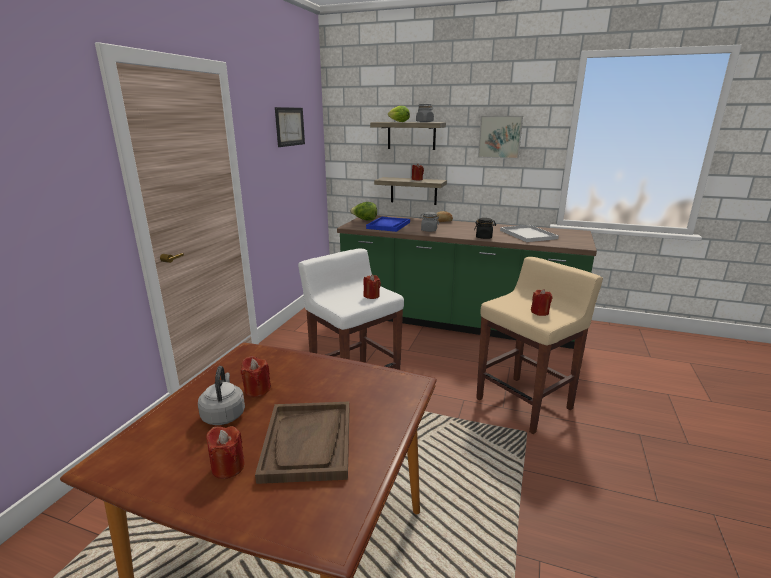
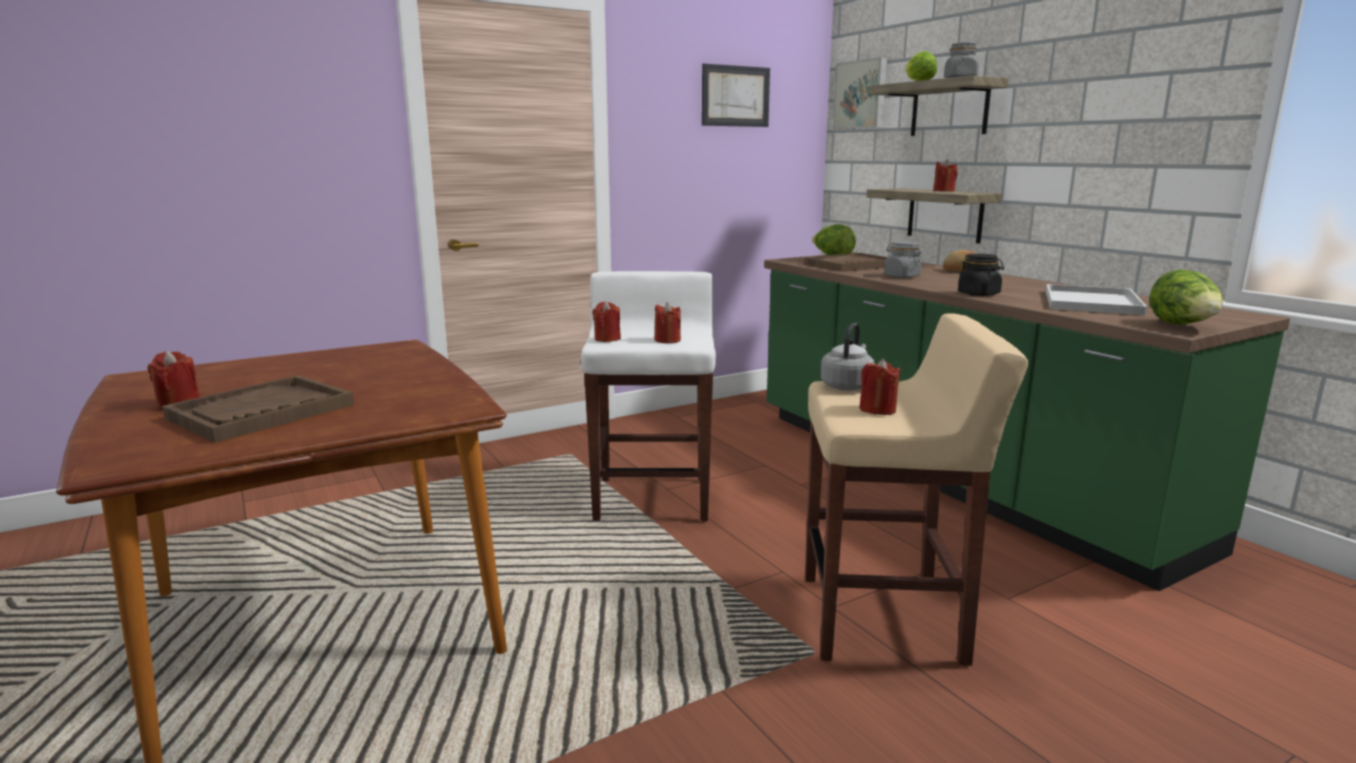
camera: 40 degrees right, 5 degrees down
(224, 414) = (265, 376): grey kettle -> grey kettle (847, 386)
(257, 390) = (330, 370): red candle -> red candle (607, 339)
(388, 225) = (850, 265): blue tray -> brown tray
(500, 137) = (1109, 99): picture -> picture (861, 95)
(579, 243) = (1182, 326): none -> lettuce

